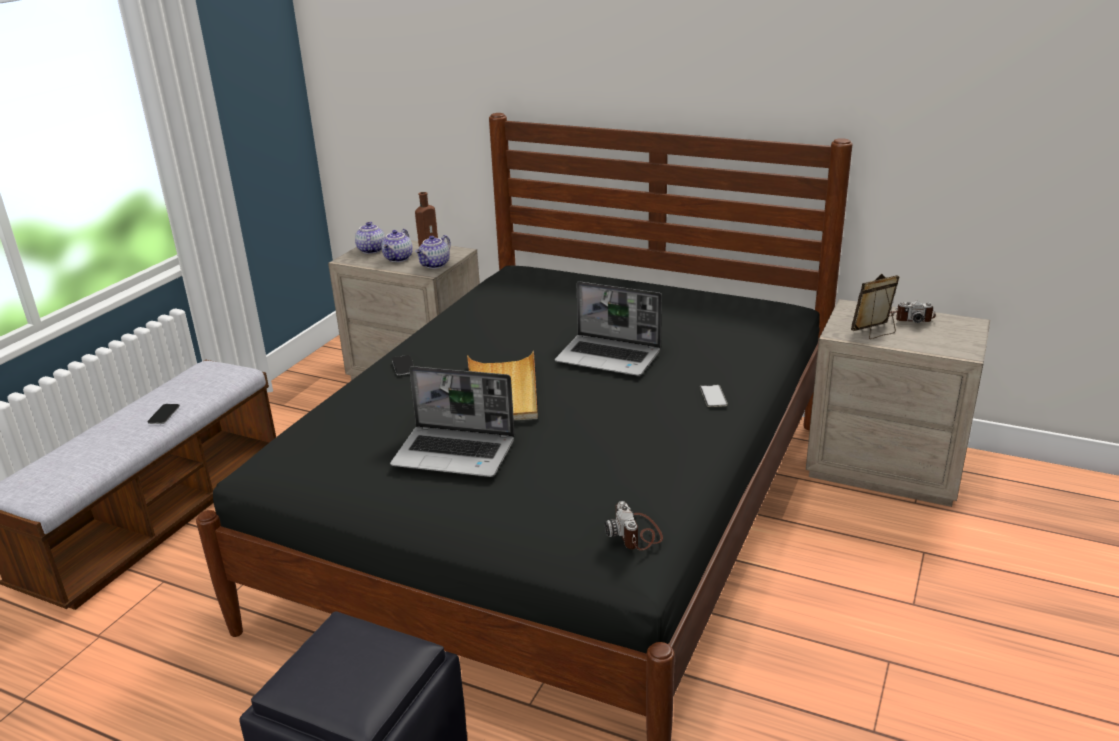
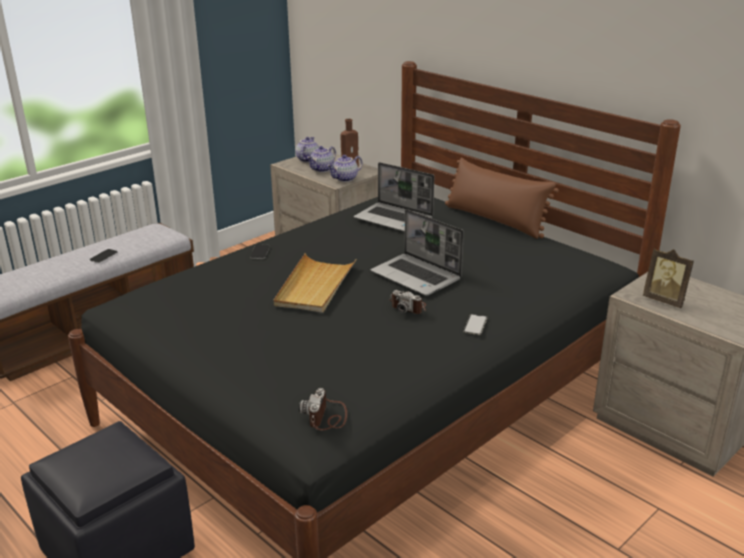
camera: 20 degrees right, 0 degrees up
(456, 453) = (245, 325): laptop -> laptop (394, 219)
(640, 282) = (495, 220): none -> brown pillow
(874, 332) = (665, 300): picture frame -> picture frame turned 135 degrees counterclockwise
(910, 318) = (710, 295): camera -> camera (408, 307)

